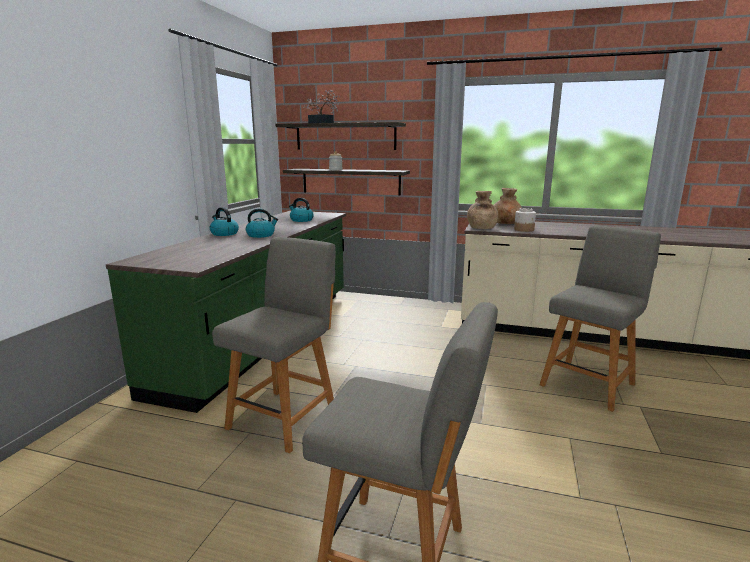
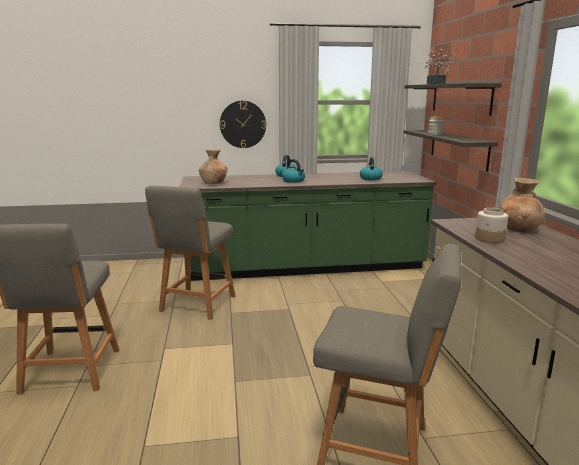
camera: 65 degrees right, 0 degrees up
(146, 173) = (243, 124): none -> wall clock
(285, 417) = (197, 305): grey chair -> grey chair turned 105 degrees clockwise
(481, 228) = (456, 223): brown vase -> brown vase (214, 183)

